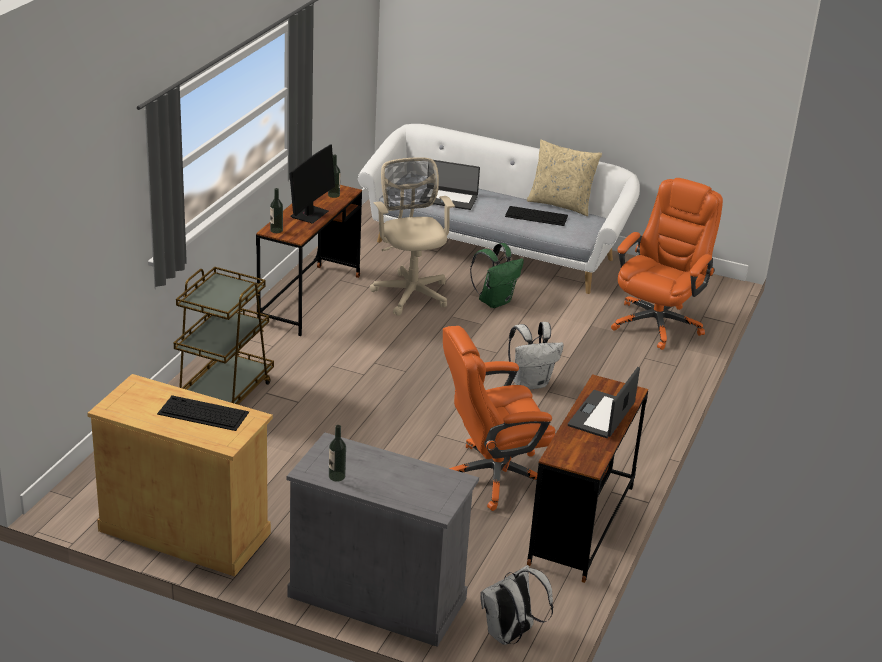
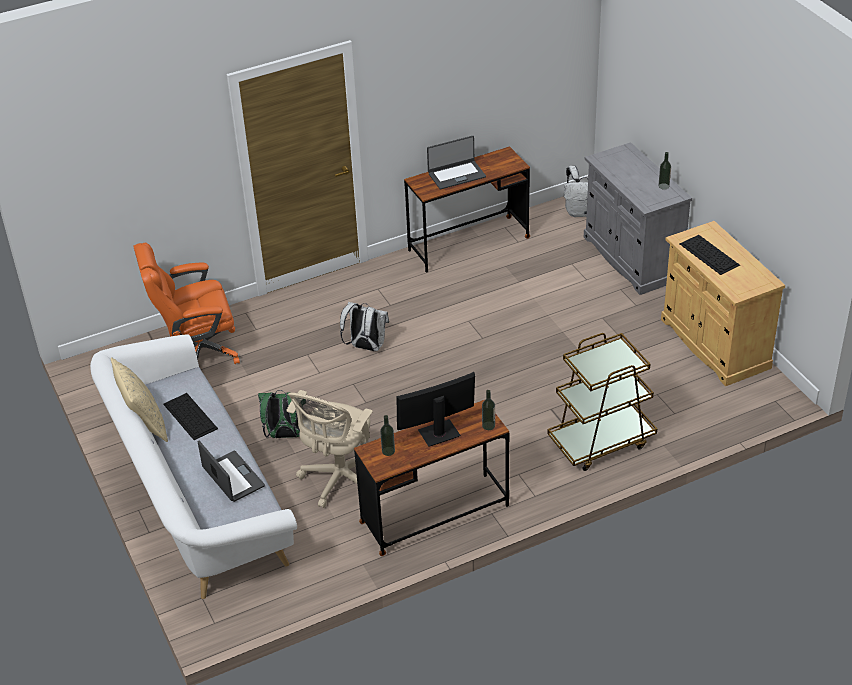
camera: 135 degrees left, 10 degrees up
(492, 476) = (482, 294): orange office chair -> none

